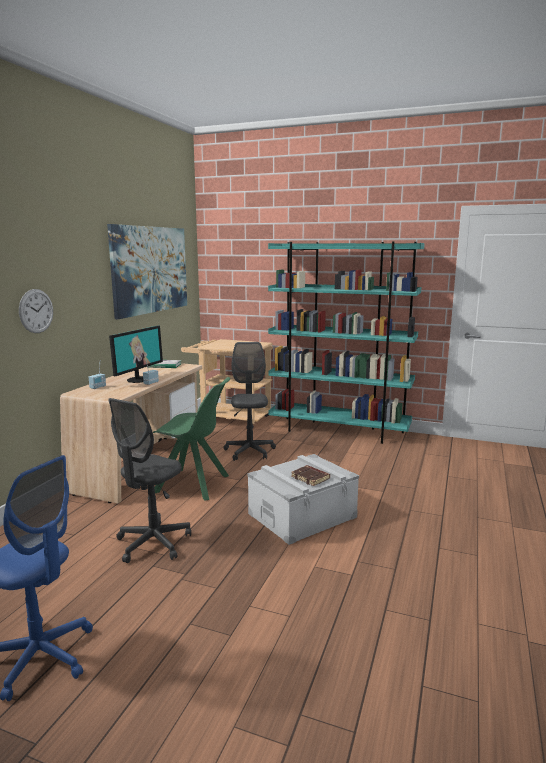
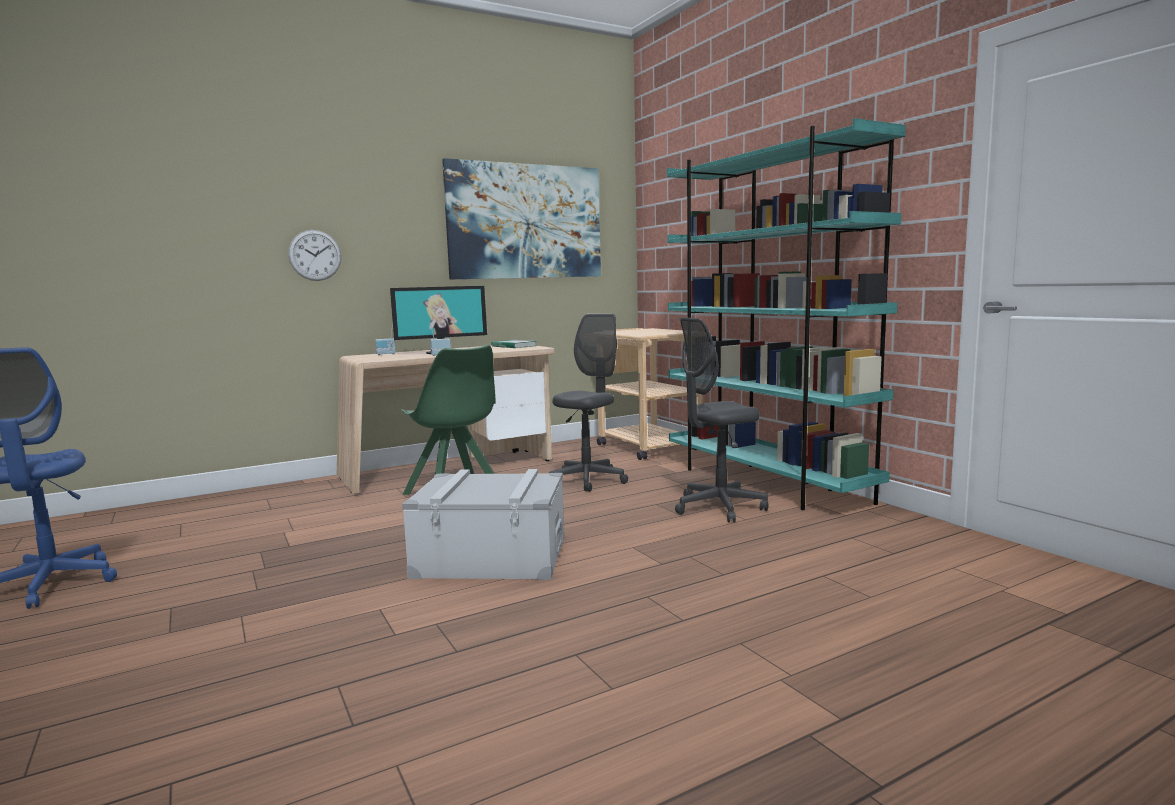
camera: 40 degrees right, 5 degrees down
(153, 543) = (303, 534): grey office chair -> grey office chair (719, 507)
(311, 478) = (483, 492): brown book -> none

